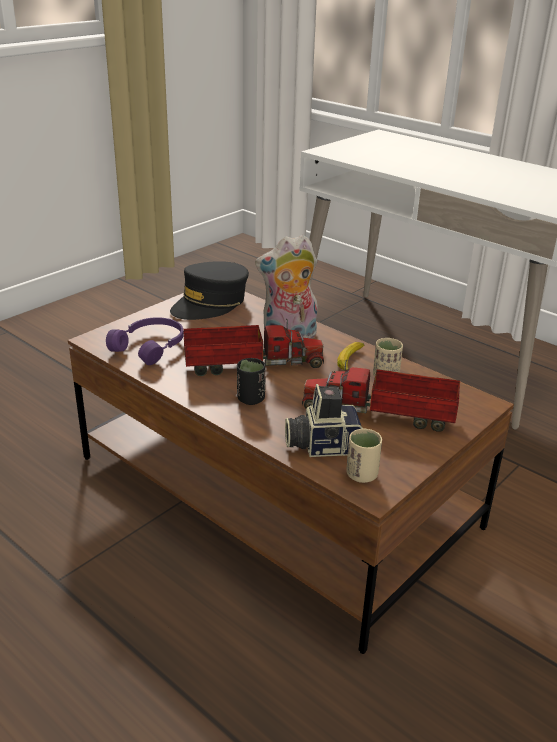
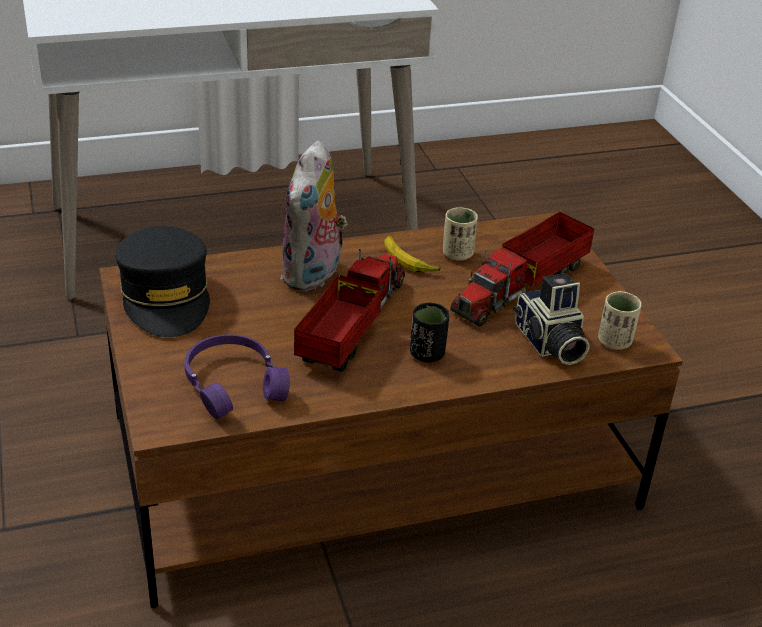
camera: 60 degrees left, 5 degrees up
(322, 445) = (549, 343): camera -> camera turned 45 degrees counterclockwise

